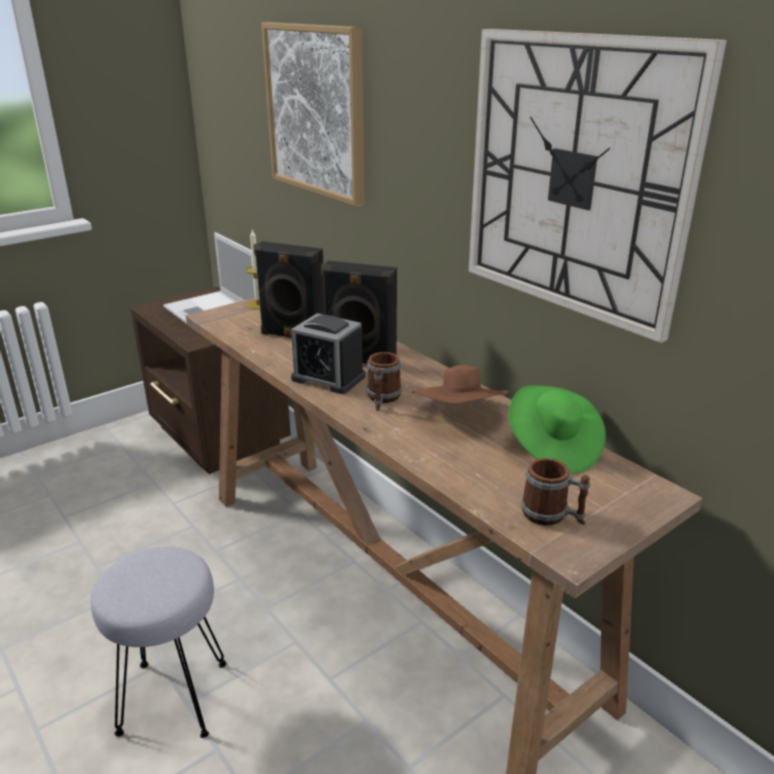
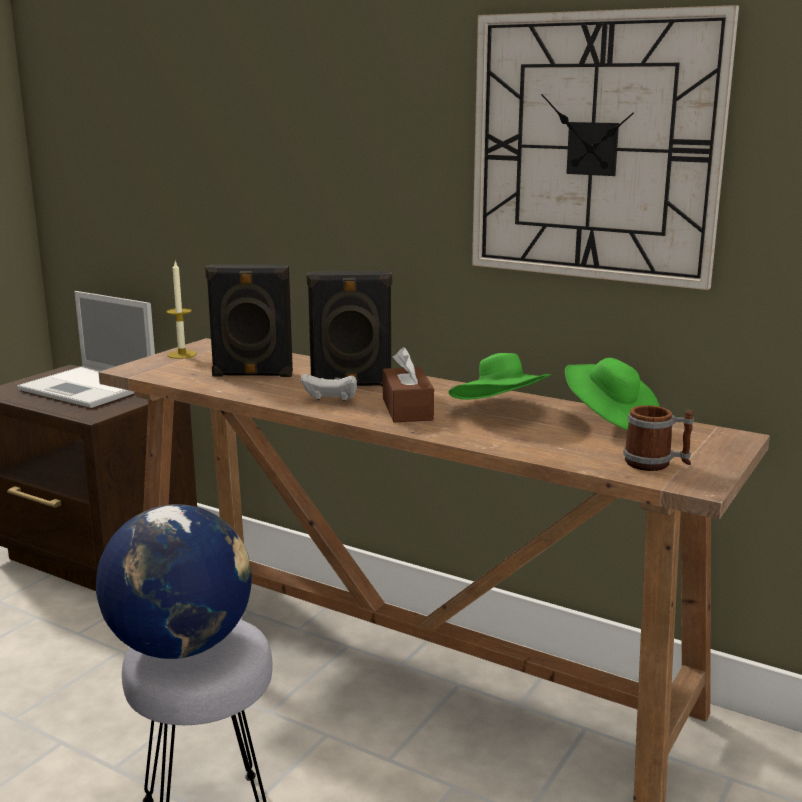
camera: 20 degrees left, 10 degrees down
(140, 576) = (181, 645): none -> globe
(316, 111) = (243, 123): picture -> none
(328, 378) = (331, 401): alarm clock -> white game controller
(382, 399) = (407, 409): mug -> brown tissue box
(460, 416) = (500, 411): brown hat -> green hat

